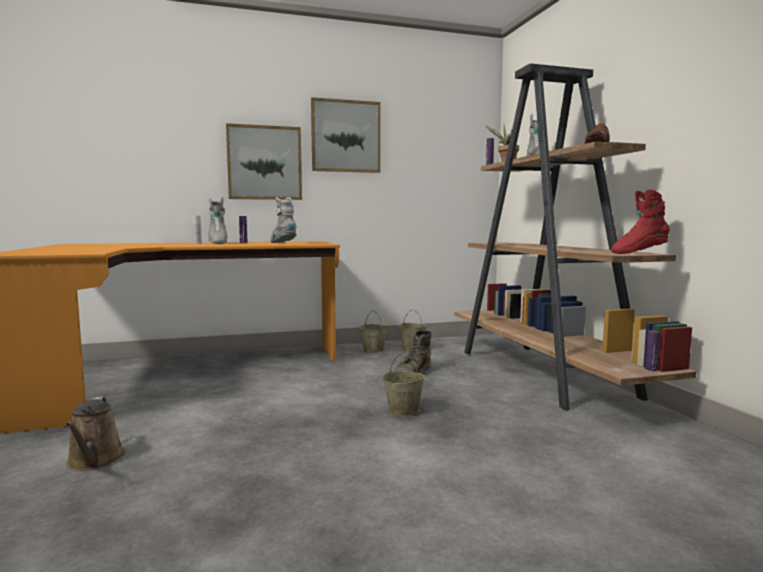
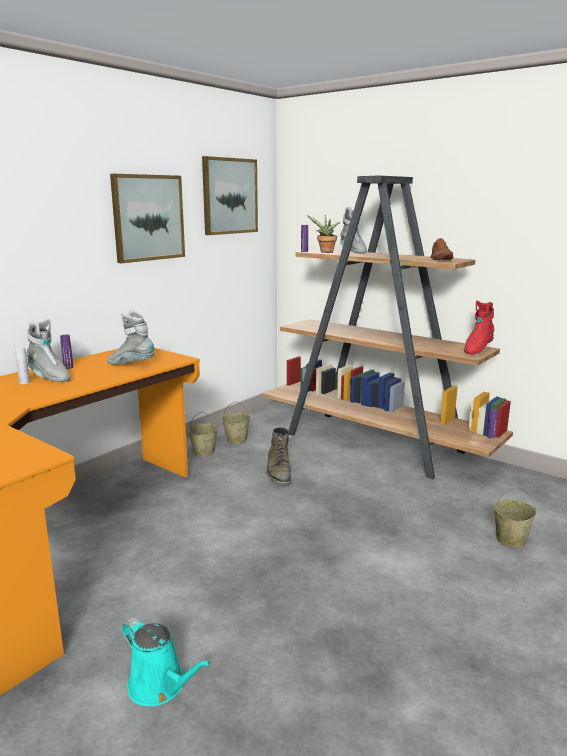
camera: 35 degrees left, 10 degrees up
(94, 461) = (160, 686): brown watering can -> turquoise watering can
(264, 163) = (66, 260): picture -> picture (229, 196)
(404, 410) = (333, 518): beige bucket -> beige bucket (511, 539)

